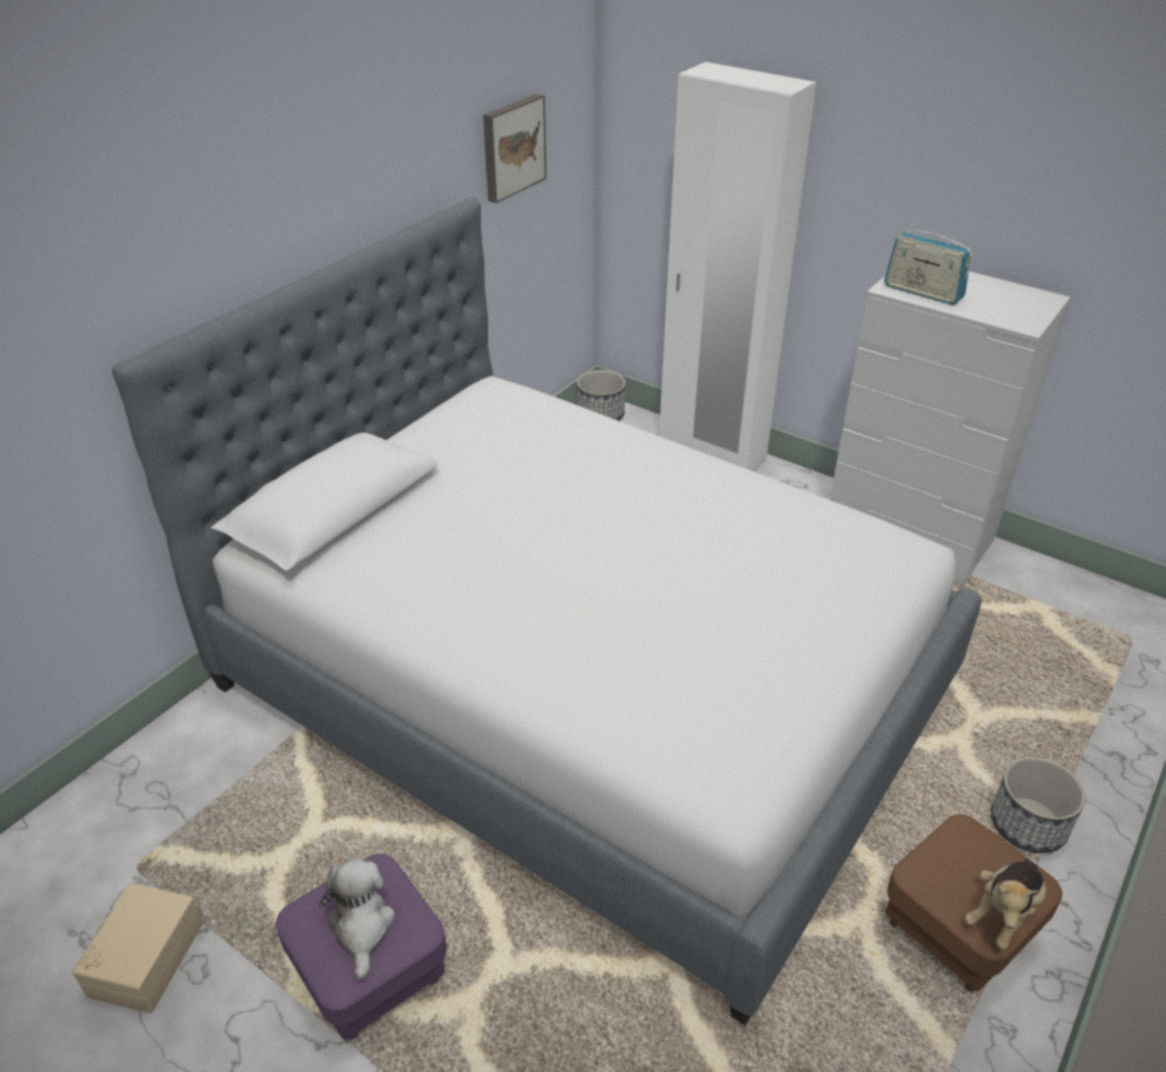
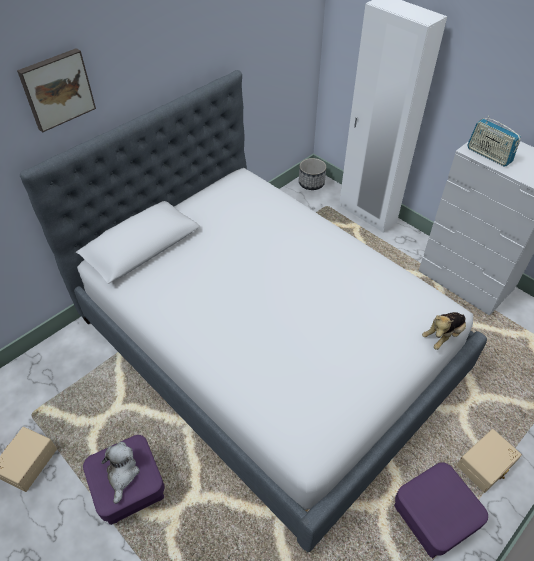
camera: 10 degrees right, 10 degrees up
(512, 147) = (266, 38): picture -> picture (57, 89)
(957, 929) = (432, 519): brown ottoman -> purple ottoman
(1003, 913) = (451, 525): plush toy -> plush toy (443, 335)
(1027, 825) = (486, 465): planter -> beige storage box

